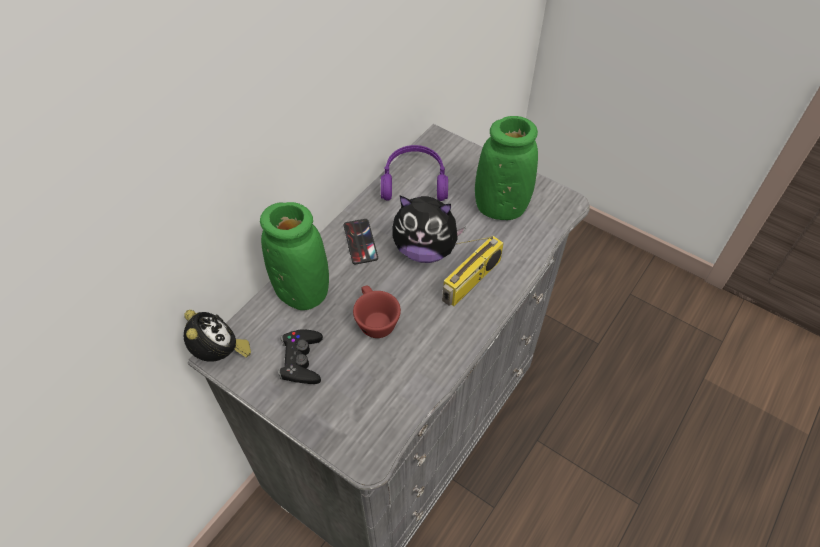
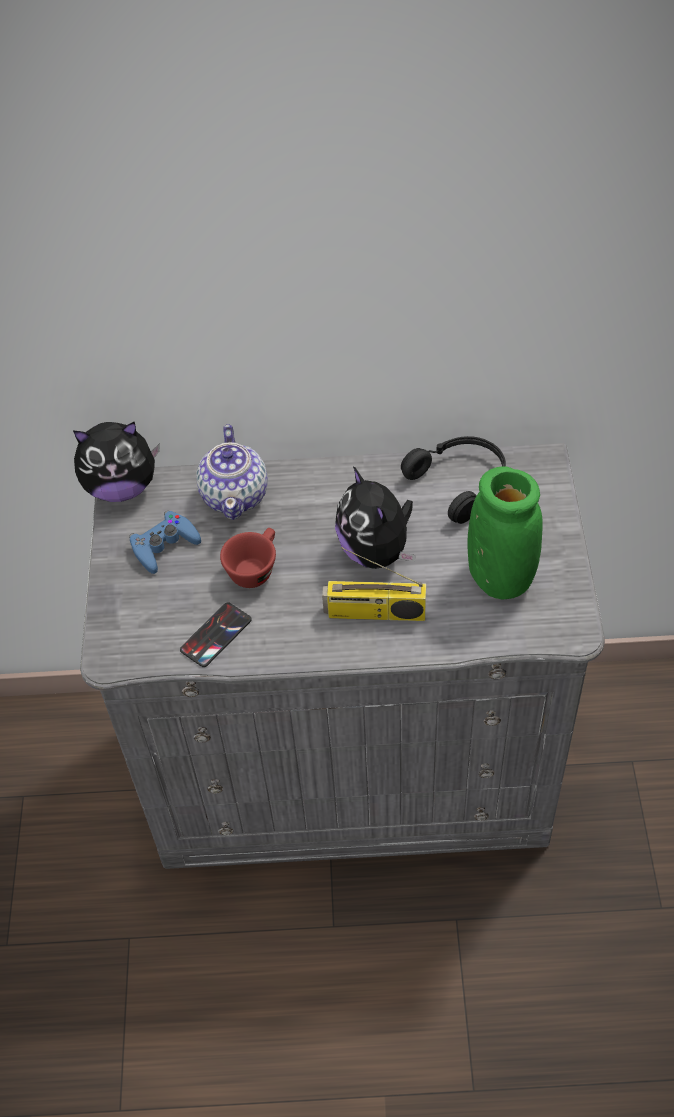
camera: 55 degrees right, 0 degrees up
(220, 354) = (121, 487): alarm clock -> plush toy
(301, 360) = (164, 545): black game controller -> blue game controller
(302, 293) = (235, 495): green vase -> teapot
(360, 241) = (336, 494): phone -> phone (216, 635)
(414, 180) = (461, 482): purple headphones -> black headphones

